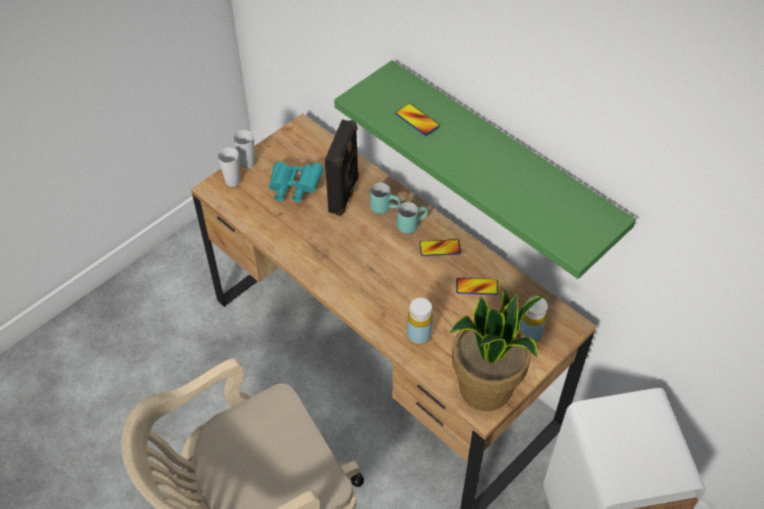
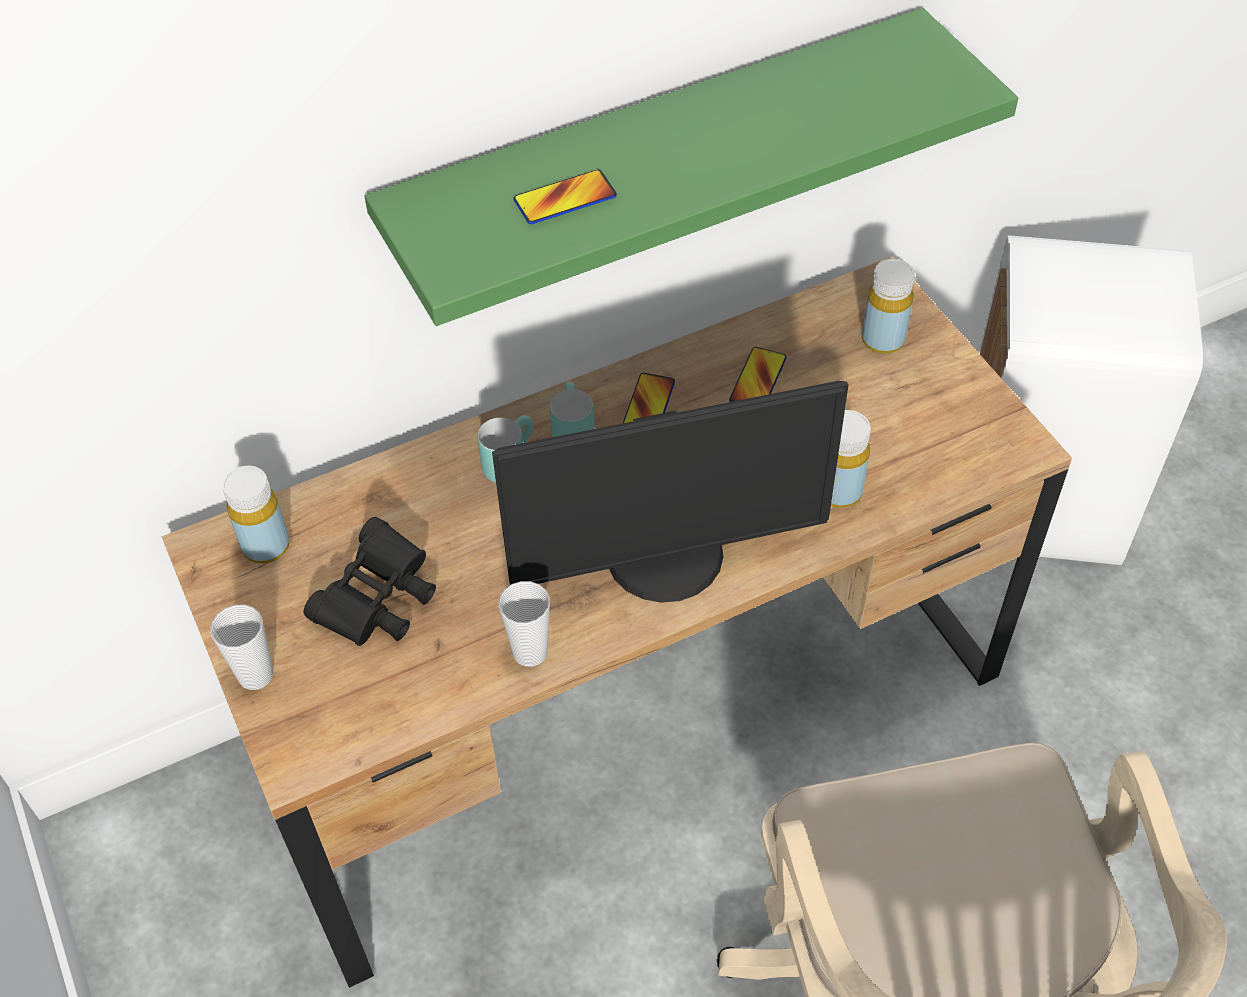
camera: 70 degrees left, 0 degrees up
(232, 181) = (294, 717): cup -> cup (530, 652)
(294, 188) = (378, 602): turquoise binoculars -> black binoculars
(309, 145) = (266, 546): none -> yellow bottle
(345, 194) = (441, 518): black speaker -> none
(352, 278) = (666, 559): none -> monitor
(485, 389) = (980, 430): potted plant -> none

